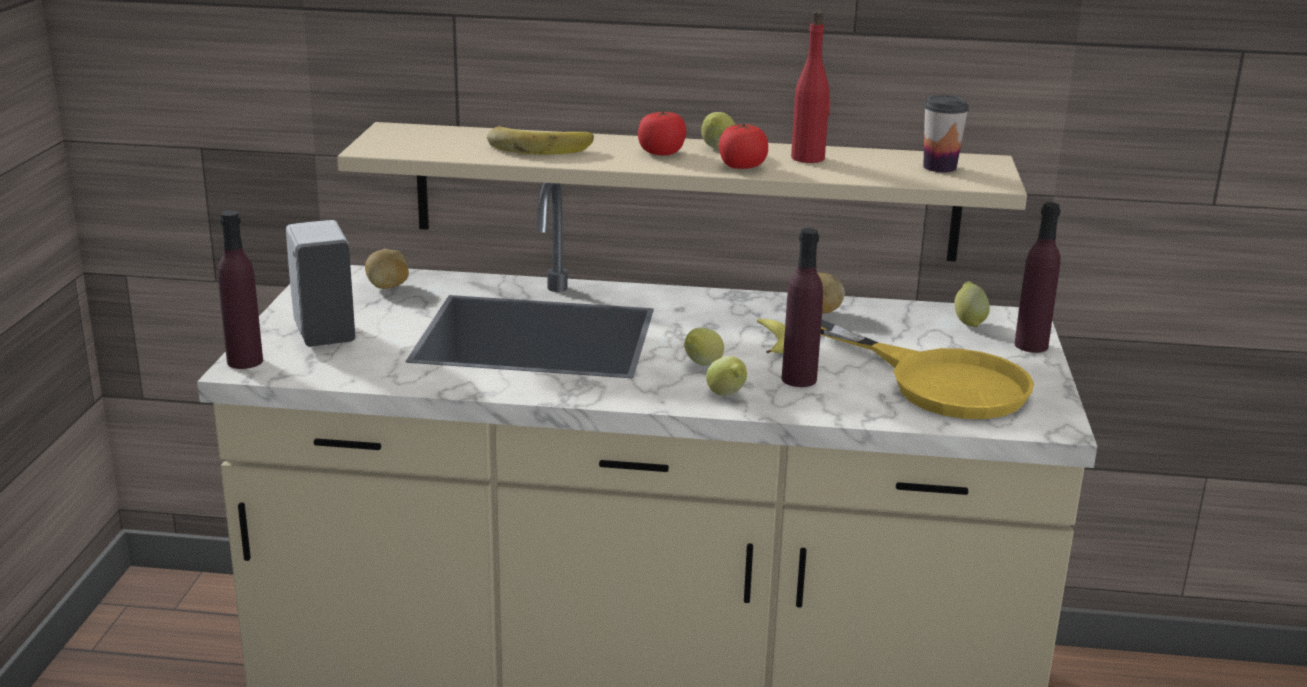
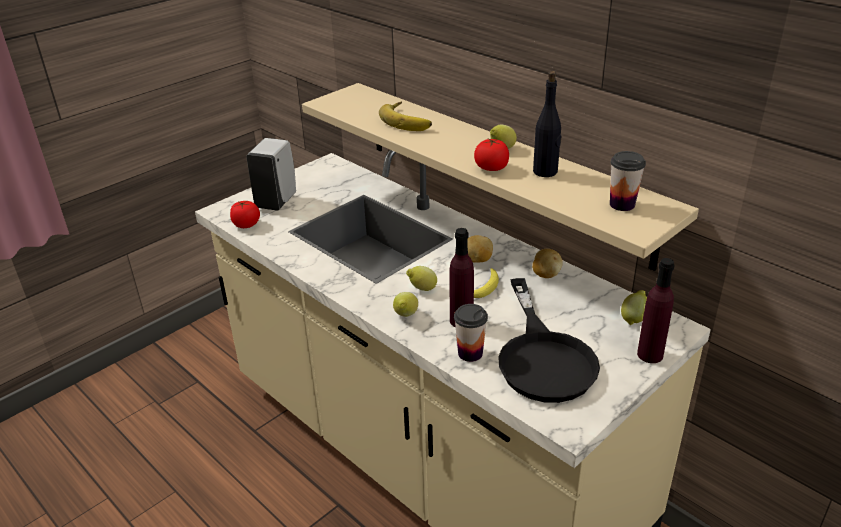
camera: 40 degrees right, 10 degrees up
(245, 361) = (225, 206): purple bottle -> none
(388, 286) = (343, 179): potato -> potato (477, 260)
(661, 153) = (464, 143): tomato -> tomato (246, 224)
(808, 158) = (545, 172): red bottle -> black bottle
(859, 404) = (470, 353): none -> cup
(938, 381) = (543, 357): yellow frying pan -> black frying pan

